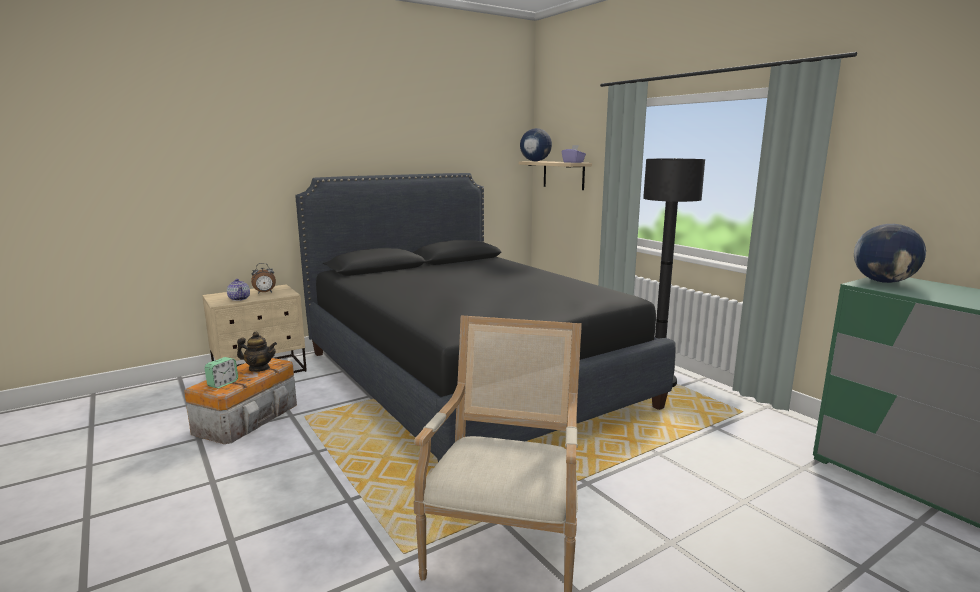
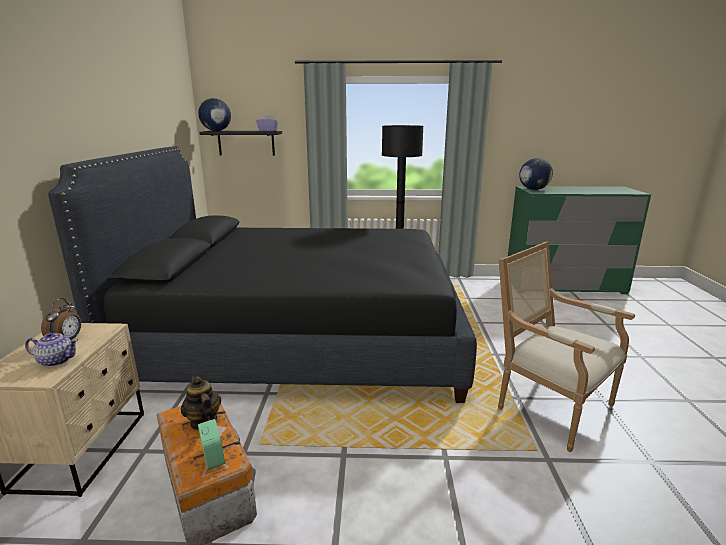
camera: 55 degrees left, 5 degrees up
(259, 368) = (203, 421): teapot -> teapot turned 75 degrees counterclockwise
(563, 175) = (246, 143): beige shelf -> black shelf

